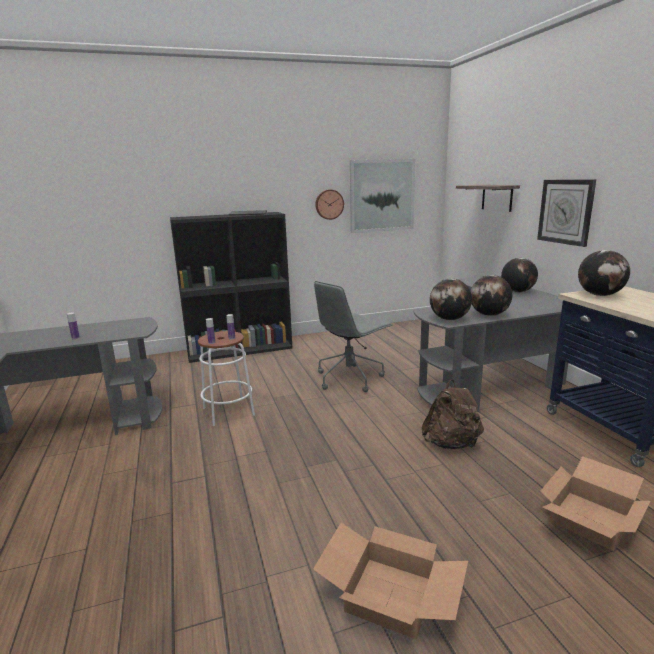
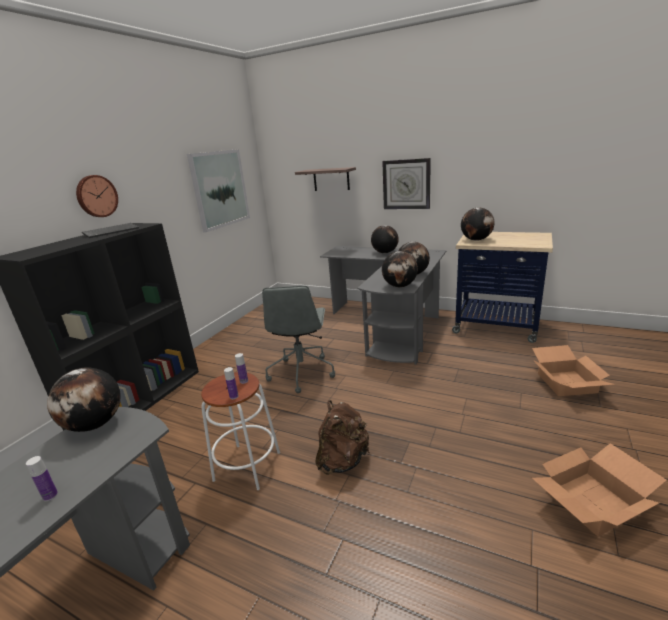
camera: 45 degrees left, 5 degrees up
(134, 322) = (95, 424): none -> globe
(329, 204) = (178, 205): wall clock -> wall clock (96, 196)
(451, 444) = (447, 382): brown backpack -> brown backpack (342, 461)

